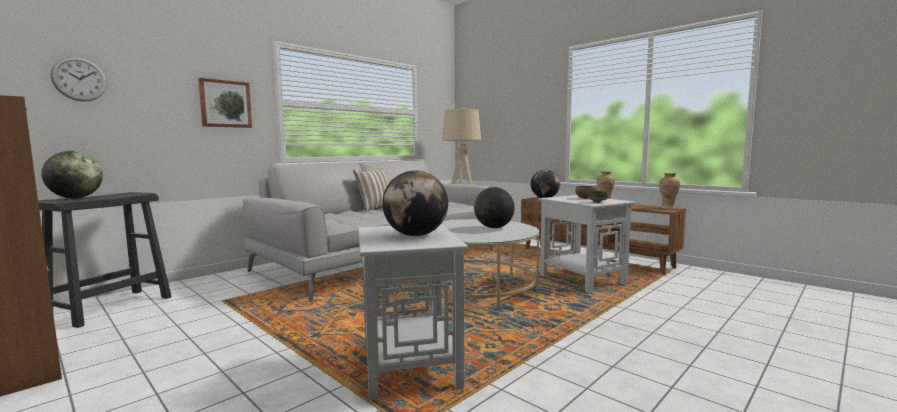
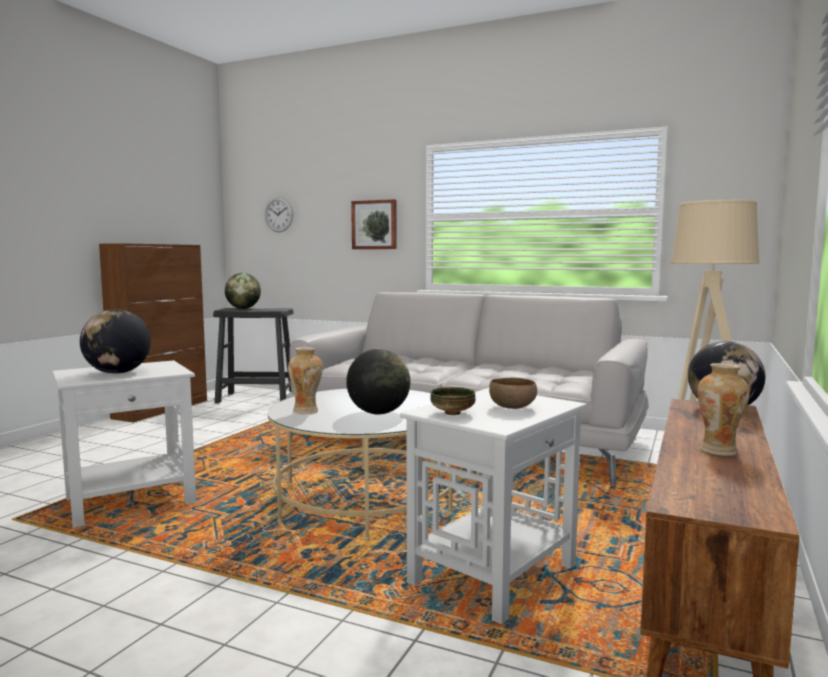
camera: 70 degrees right, 0 degrees up
(375, 208) = (471, 362): pillow -> none
(668, 208) = (735, 509): vase -> vase (306, 411)

